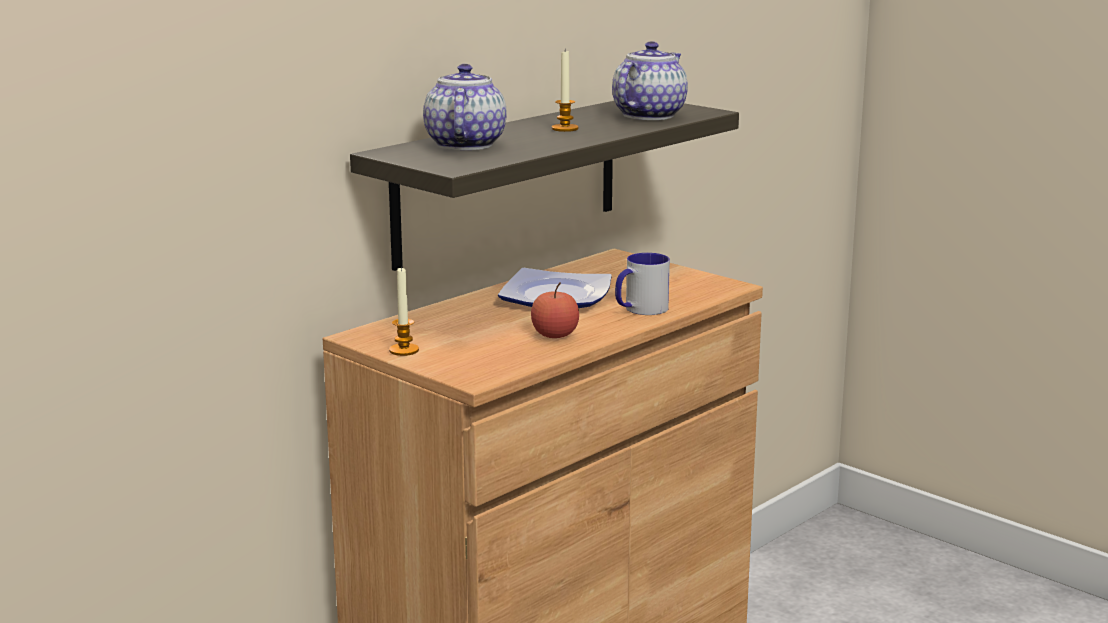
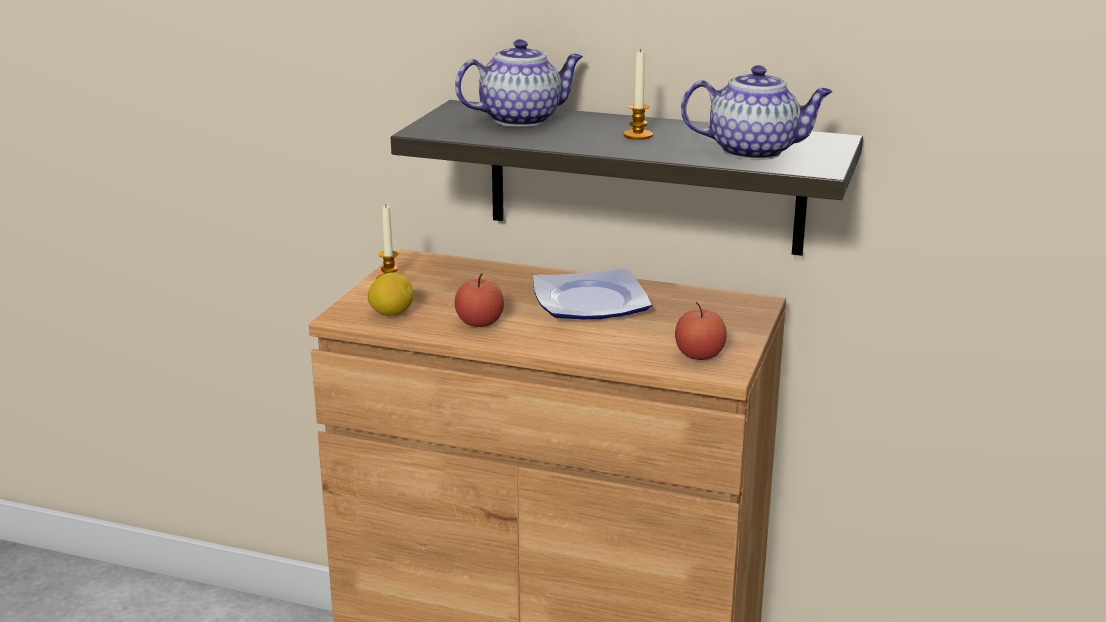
camera: 65 degrees right, 5 degrees up
(493, 360) = (391, 314): none -> lemon
(640, 310) = (590, 343): mug -> none
(696, 286) = (699, 355): none -> apple

